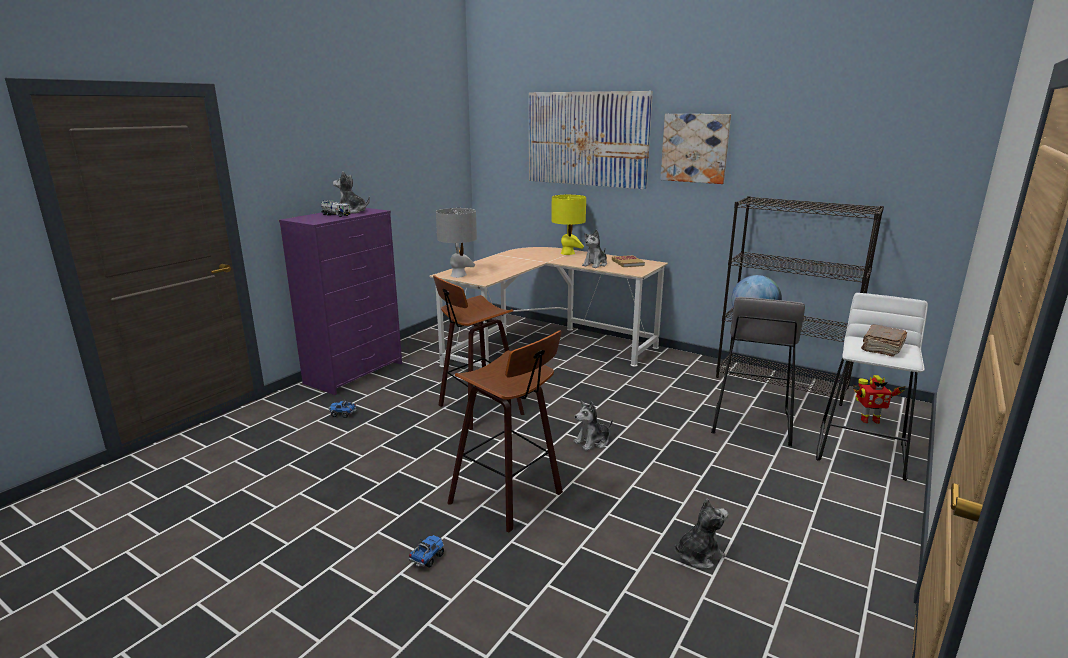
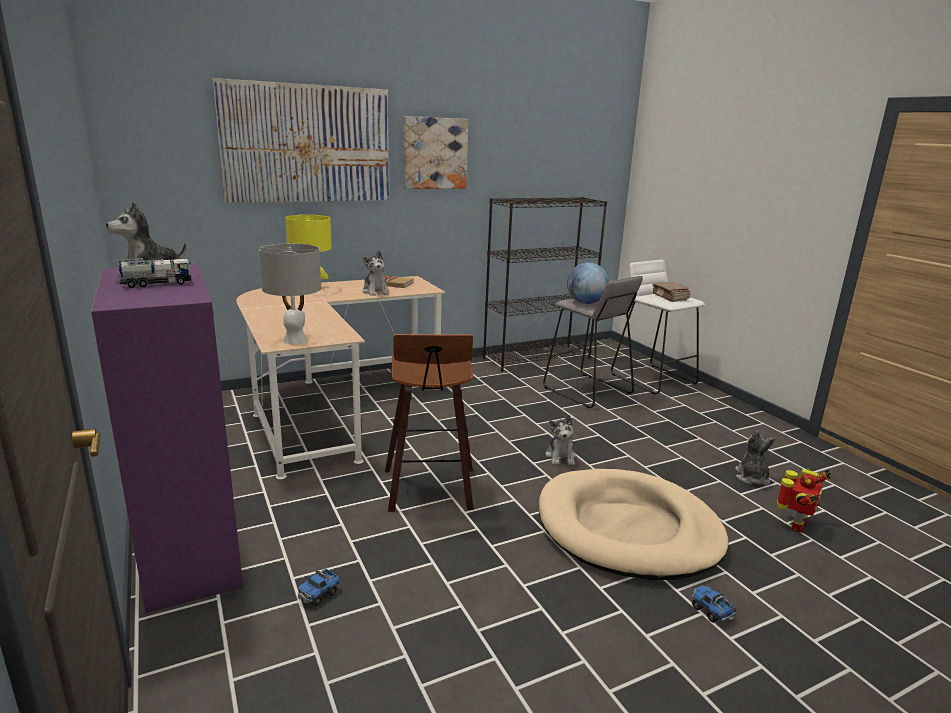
camera: 60 degrees left, 0 degrees up
(510, 497) = (628, 529): stool -> beige dog bed
(868, 420) = (616, 360): toy robot -> toy robot (796, 525)

